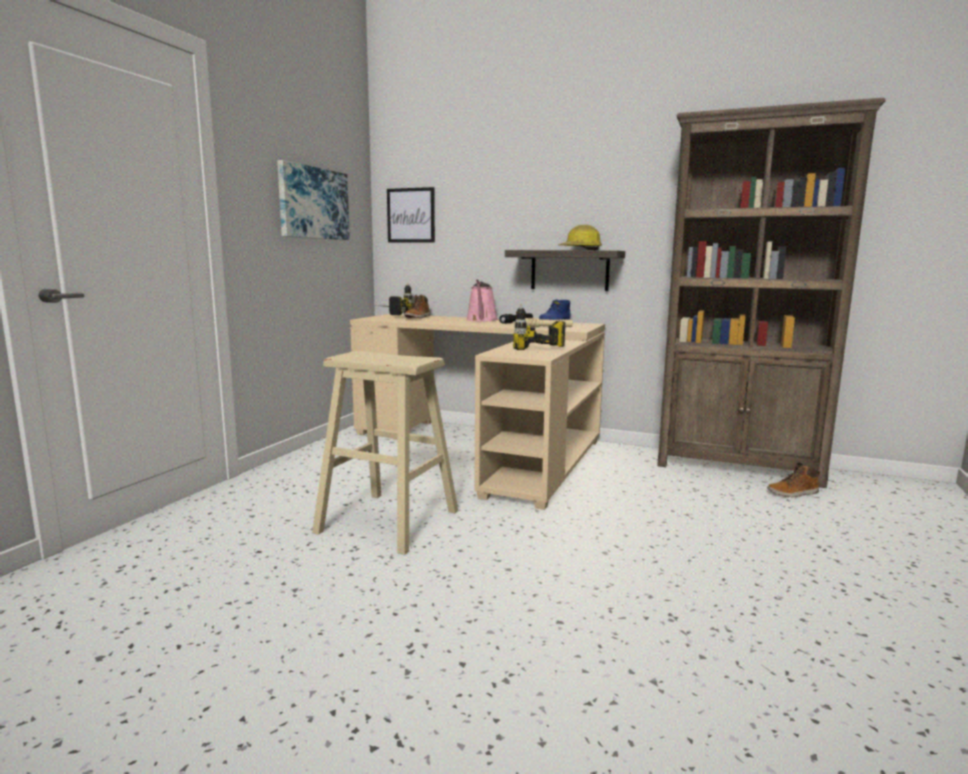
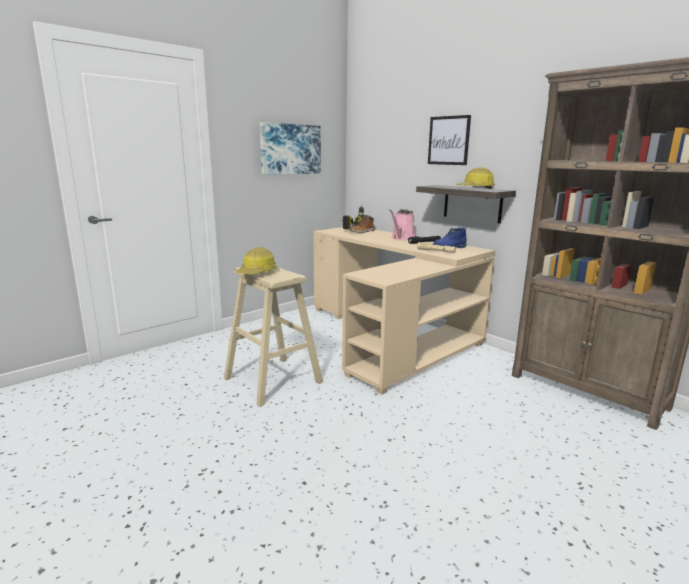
camera: 25 degrees right, 5 degrees up
(371, 359) = (257, 272): none -> hard hat
(411, 215) = (368, 154): picture -> picture (448, 140)
(541, 352) = (395, 276): power drill -> none
(793, 493) = (614, 427): boot -> none

